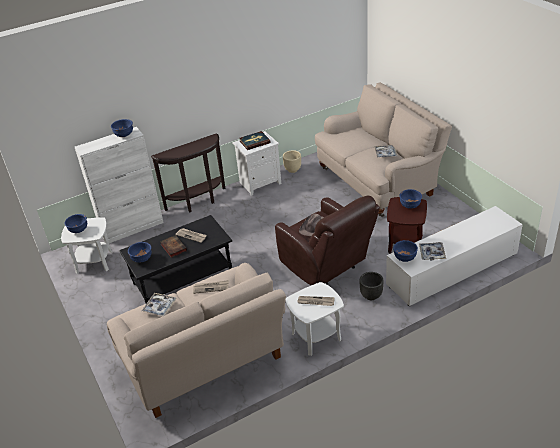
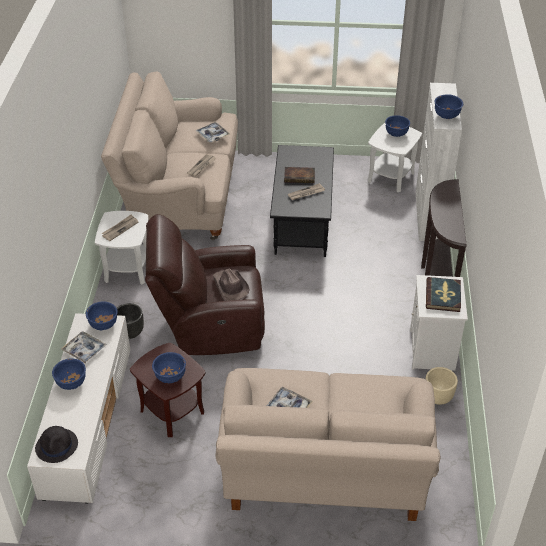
camera: 120 degrees right, 5 degrees up
(142, 259) = (302, 155): blue bowl -> blue bowl (71, 384)
(498, 222) = (57, 446): none -> black hat

